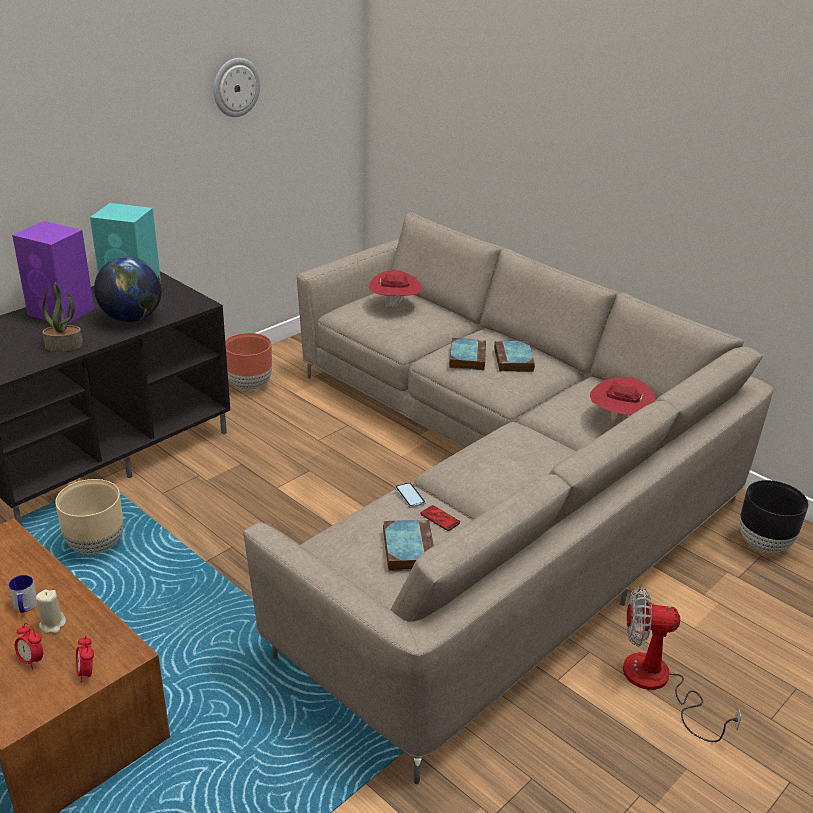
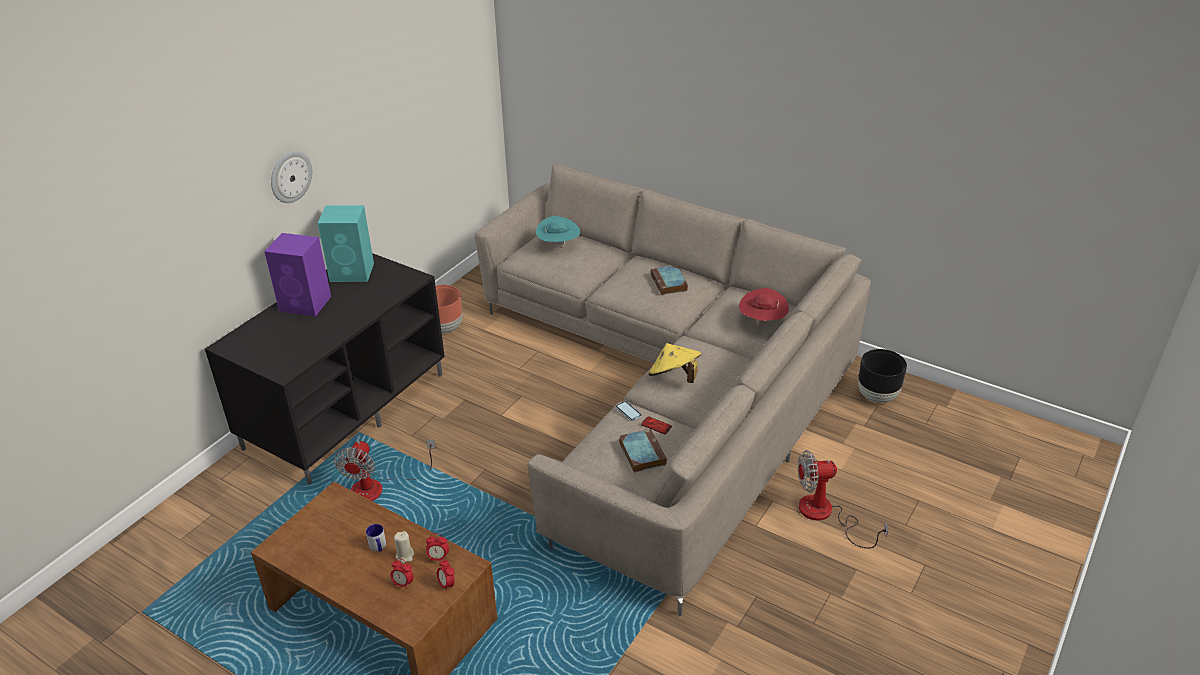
camera: 10 degrees left, 5 degrees up
(64, 346) = (325, 335): potted plant -> none
(93, 636) = (438, 558): none -> alarm clock
(96, 545) = (378, 487): beige planter -> fan
(132, 318) = (367, 300): globe -> none
(235, 87) = (405, 87): wall clock -> wall clock (290, 176)
(394, 306) = (558, 246): red hat -> turquoise hat
(467, 357) = (632, 286): book -> none
(483, 465) = (674, 377): none -> yellow hat

